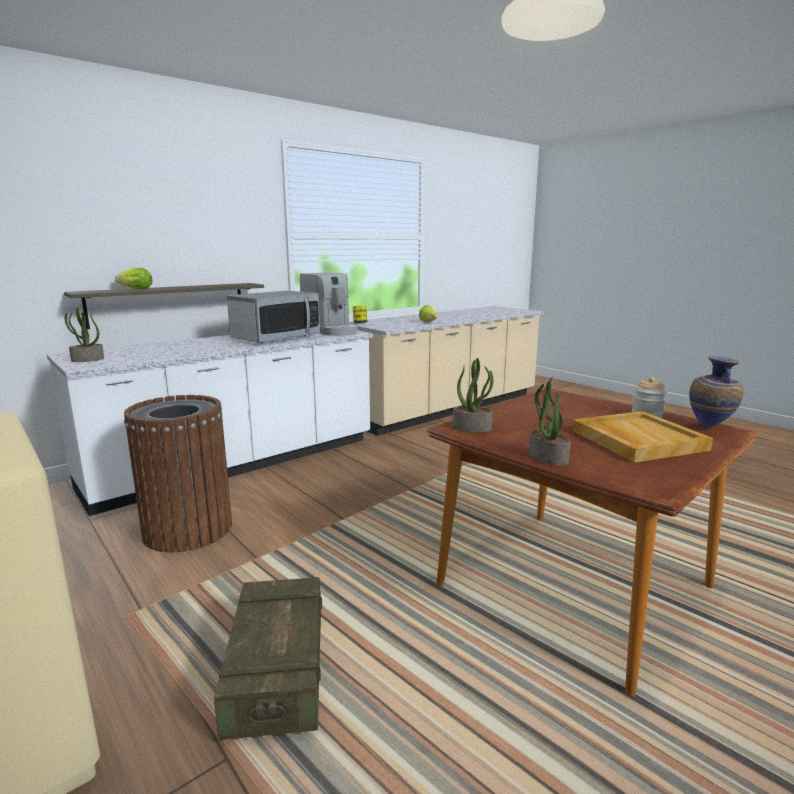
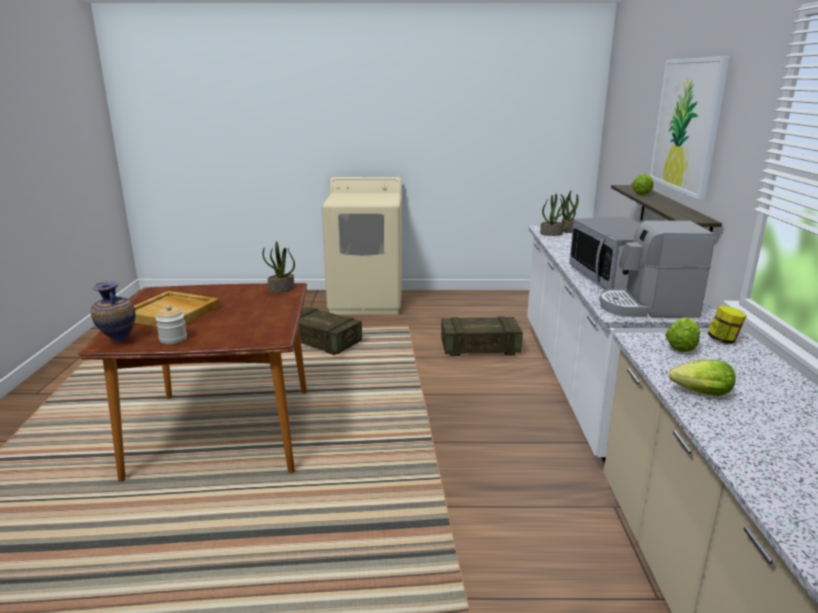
camera: 130 degrees right, 5 degrees up
(157, 215) = (687, 125): none -> picture
(188, 529) = (480, 348): brown trash can -> crate
(382, 325) = (682, 346): none -> lettuce
(547, 457) = (218, 287): potted plant -> potted plant (551, 234)

